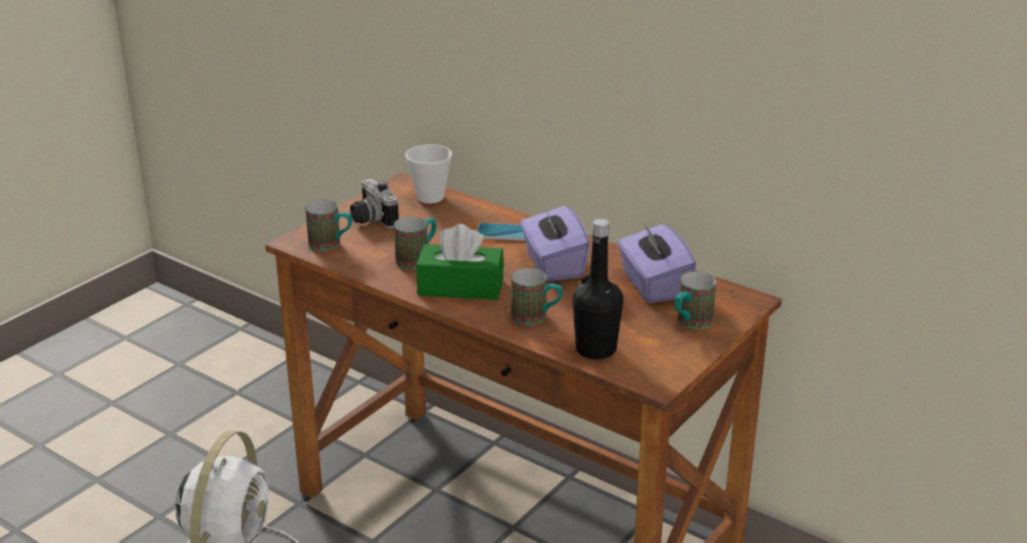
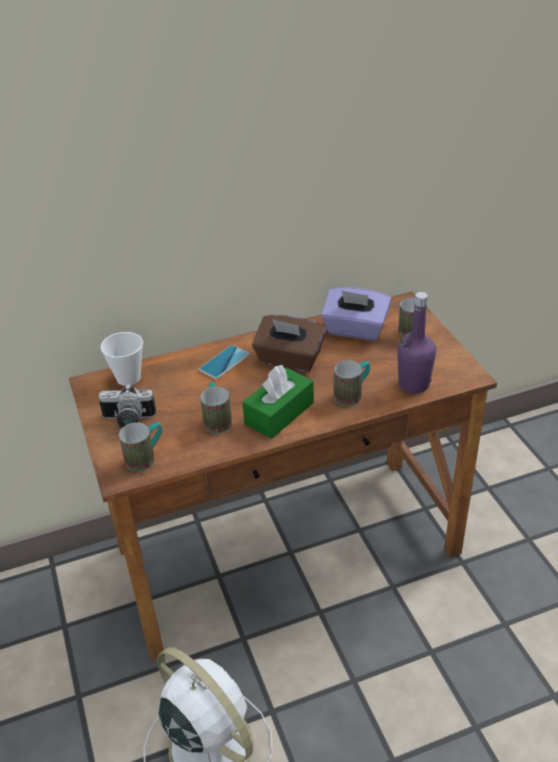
camera: 55 degrees left, 10 degrees up
(553, 265) = (289, 359): purple tissue box -> brown tissue box
(596, 349) = (413, 385): black bottle -> purple bottle

